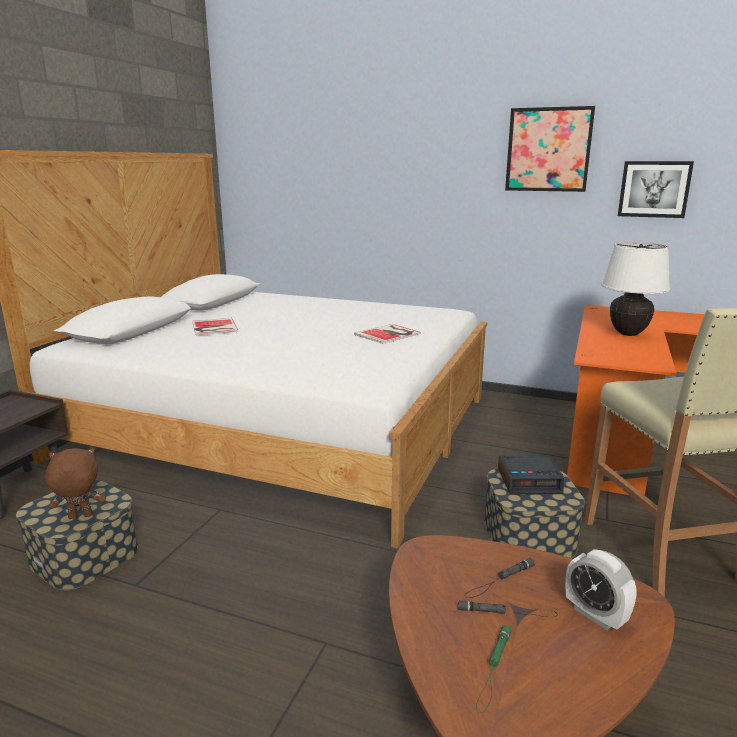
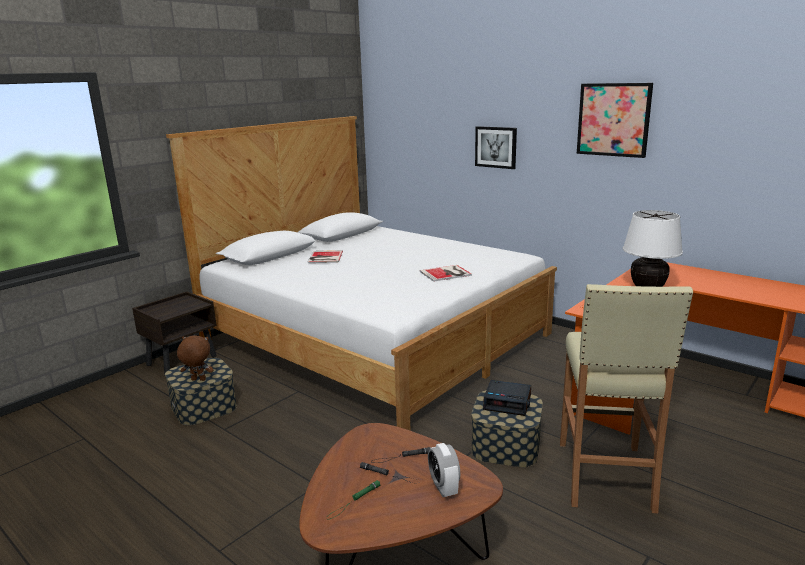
camera: 20 degrees right, 0 degrees up
(654, 189) = (706, 158): picture -> picture (496, 147)

